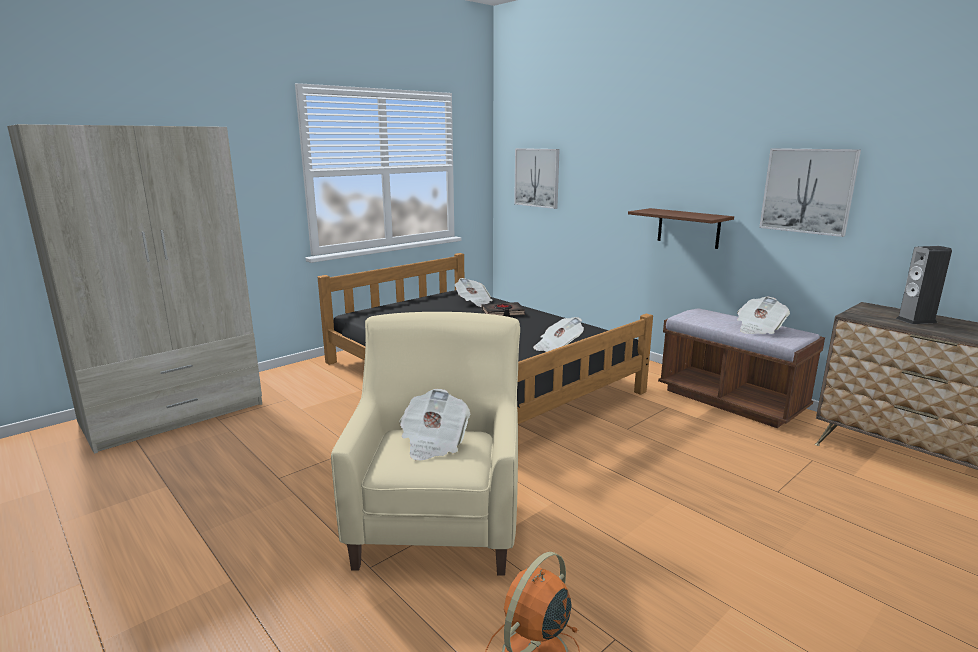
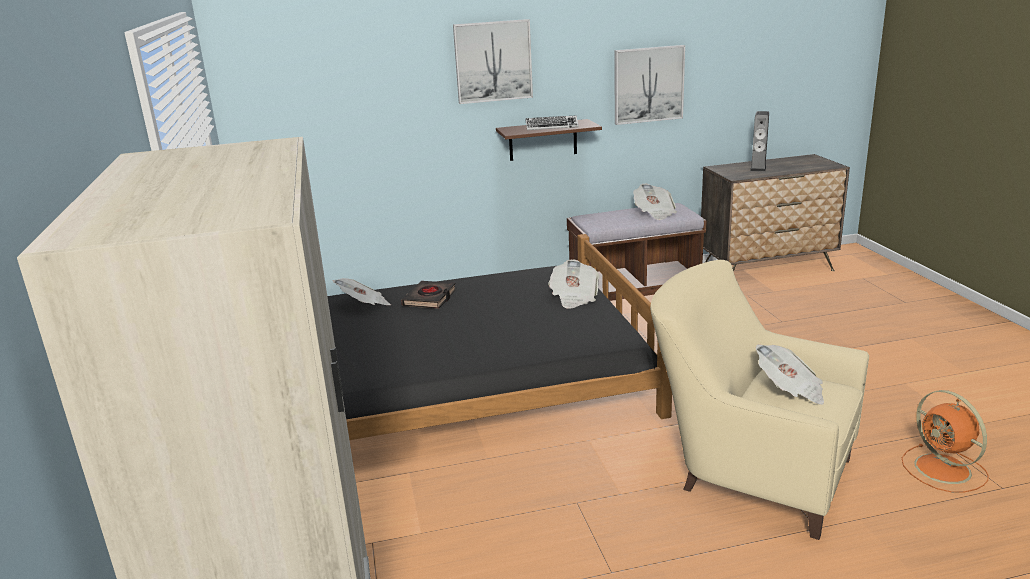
camera: 60 degrees left, 5 degrees up
(537, 177) = (313, 119): picture -> picture (493, 61)
(681, 213) = (551, 126): none -> keyboard

